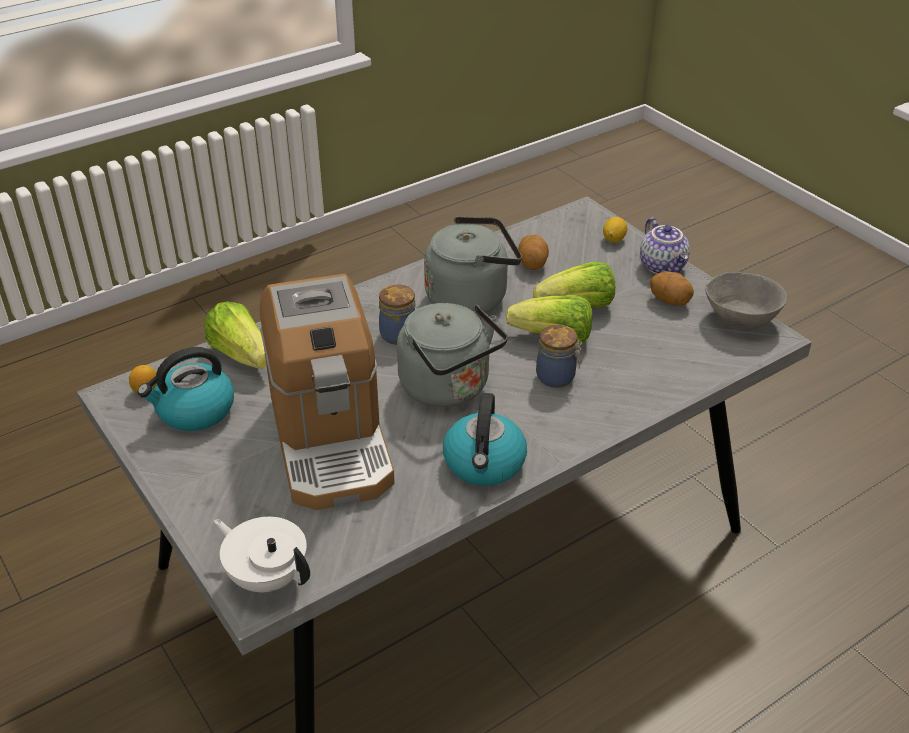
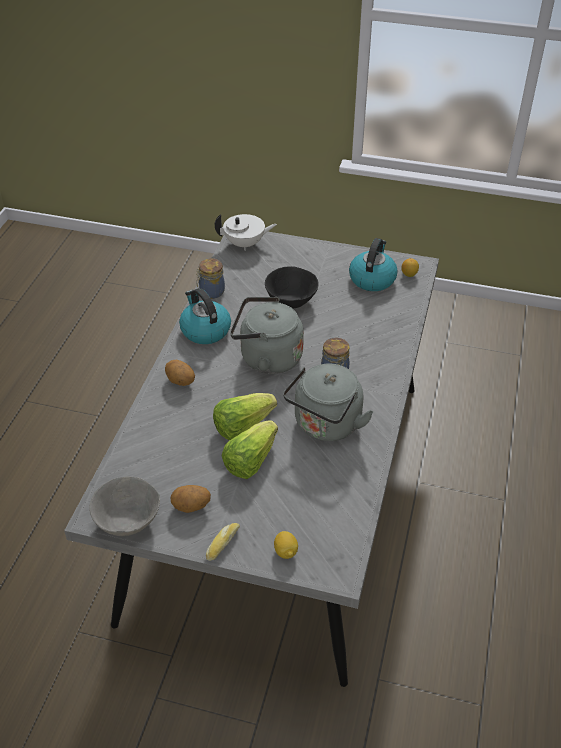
camera: 140 degrees right, 5 degrees up
(241, 355) = (397, 314): lettuce -> none
(330, 440) = (291, 301): coffee machine -> black bowl
(532, 264) = (318, 482): potato -> potato (180, 382)
(557, 377) = (214, 399): jar -> jar (211, 292)
(663, 266) = (222, 543): teapot -> bread

